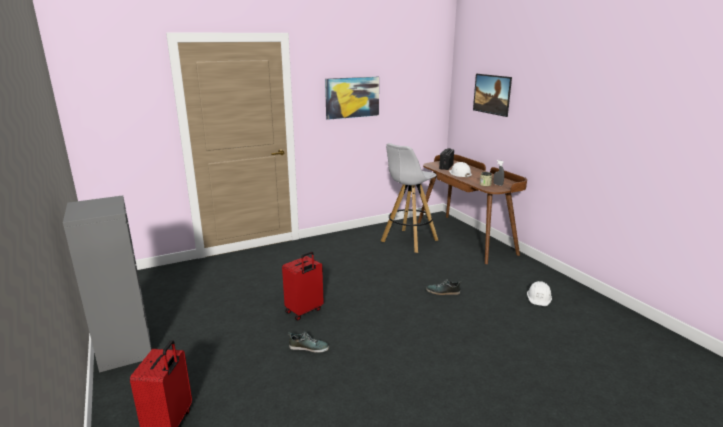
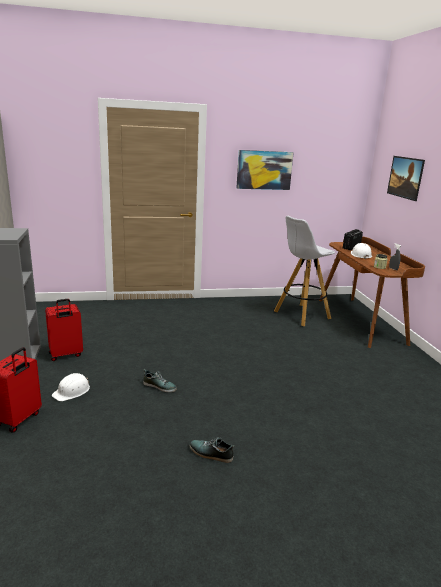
camera: 15 degrees right, 0 degrees up
(304, 311) = (172, 357): red suitcase -> red suitcase (66, 355)
(443, 292) = (310, 364): shoe -> shoe (211, 454)
(539, 297) = (408, 387): white hard hat -> white hard hat (72, 391)

